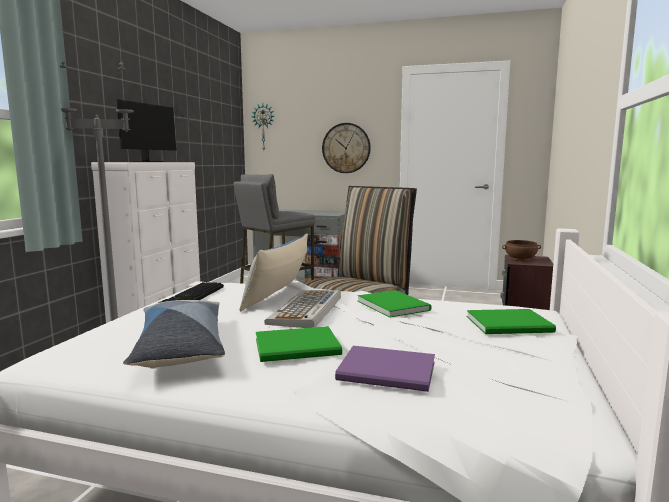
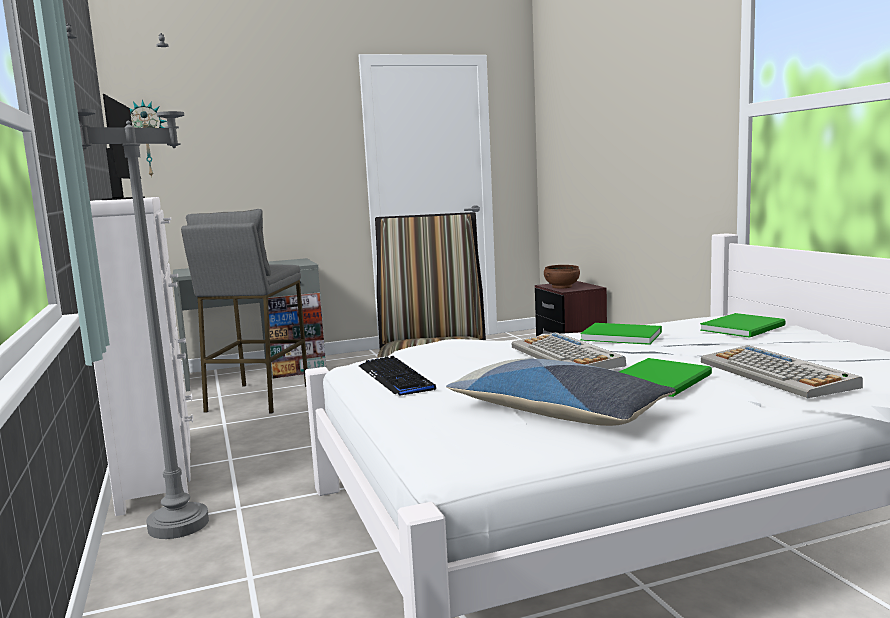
camera: 35 degrees left, 0 degrees up
(278, 295) = (485, 354): pillow -> none
(346, 148) = (289, 168): wall clock -> none
(389, 372) = (777, 374): purple book -> keyboard

